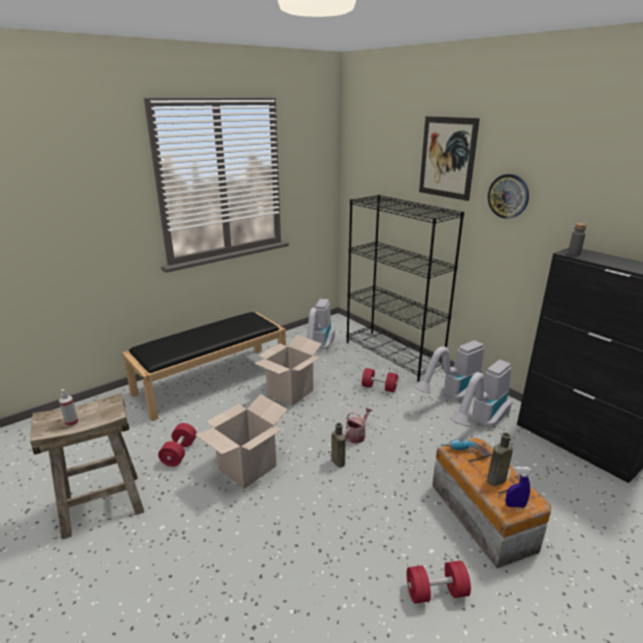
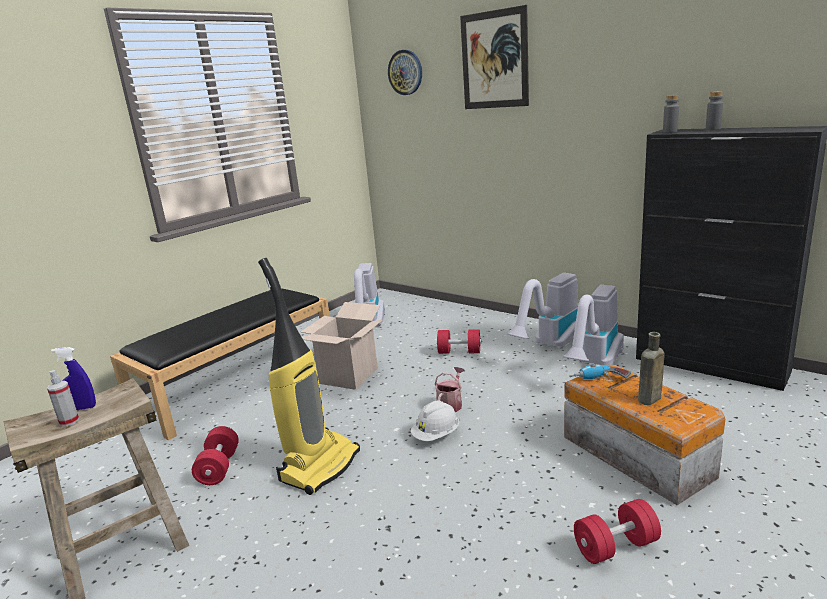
camera: 10 degrees left, 5 degrees down
(247, 468) = (319, 466): cardboard box -> vacuum cleaner
(337, 461) = (436, 435): brown bottle -> white hard hat
(393, 355) = (464, 317): black bookcase -> none
(508, 196) = (576, 89): wall clock -> wall clock (405, 72)
(515, 505) = (683, 418): blue spray bottle -> blue spray bottle (82, 408)
(612, 257) = (713, 129): none -> grey bottle

